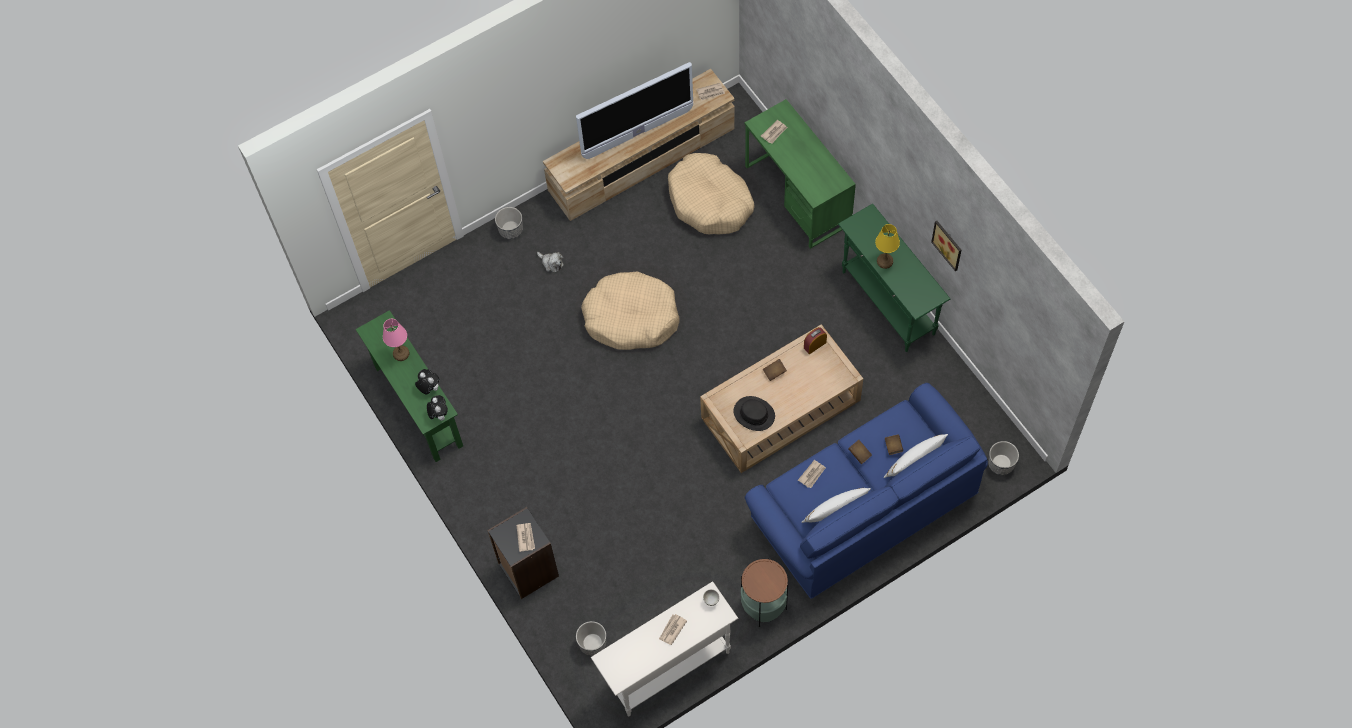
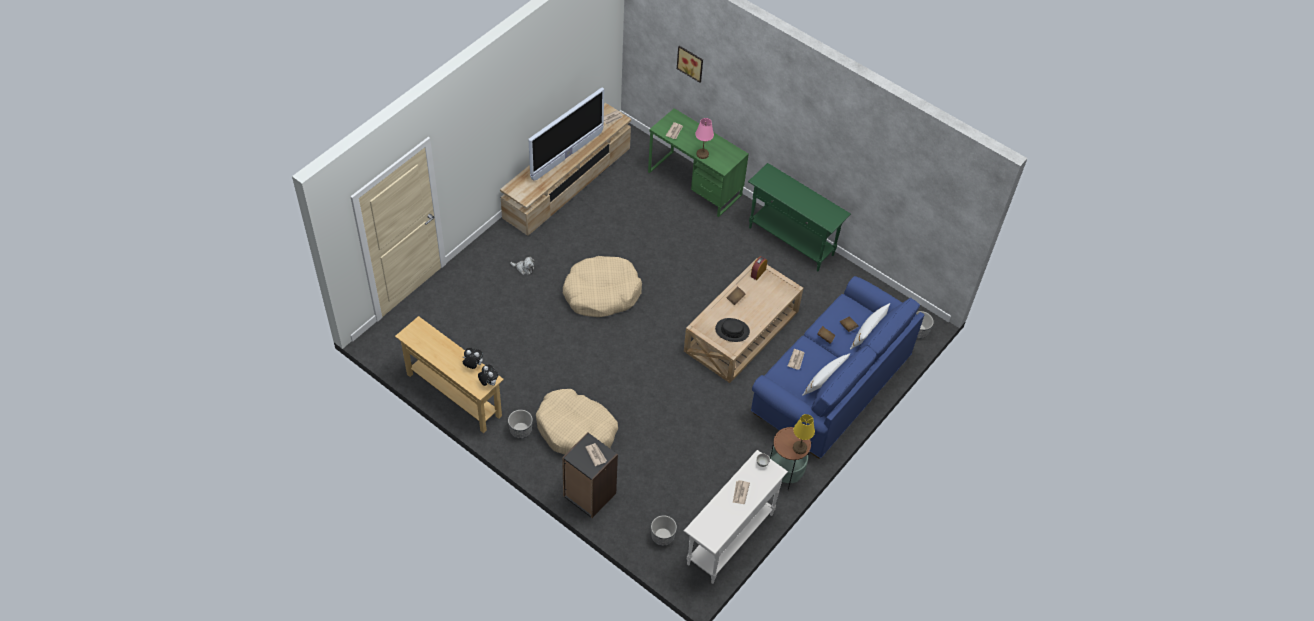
camera: 25 degrees left, 10 degrees down
(400, 354) = (440, 345): pink table lamp -> pink table lamp (702, 154)
(418, 406) = (453, 395): green console table -> beige console table
(511, 230) = (483, 252): planter -> planter (521, 430)
(710, 201) = (631, 200): beige dog bed -> beige dog bed (576, 430)
(885, 261) = (793, 198): yellow table lamp -> yellow table lamp (800, 447)
(948, 244) = (848, 165): picture -> picture (691, 63)

